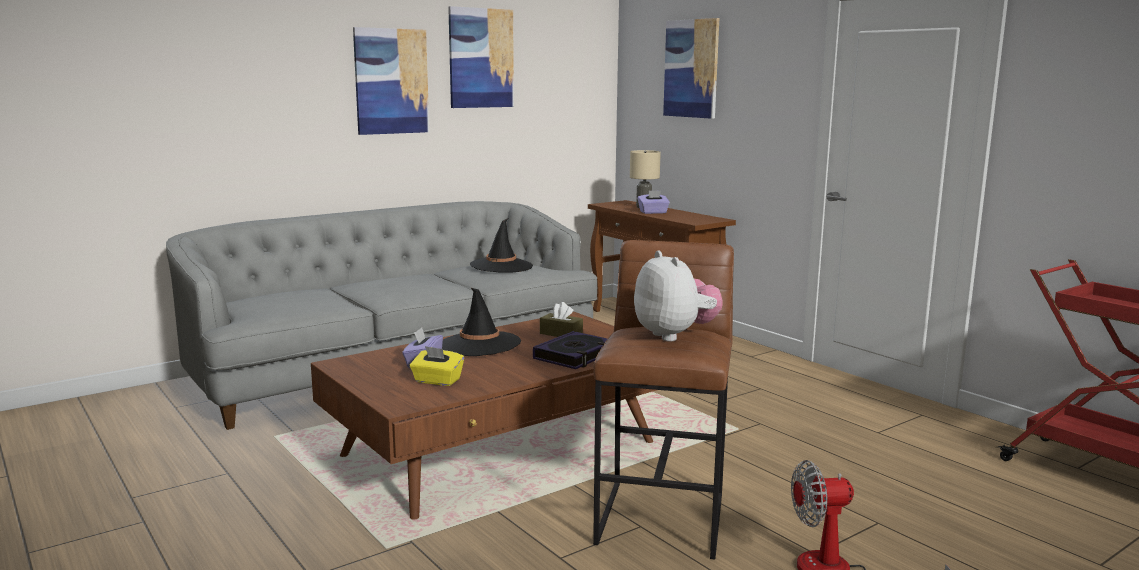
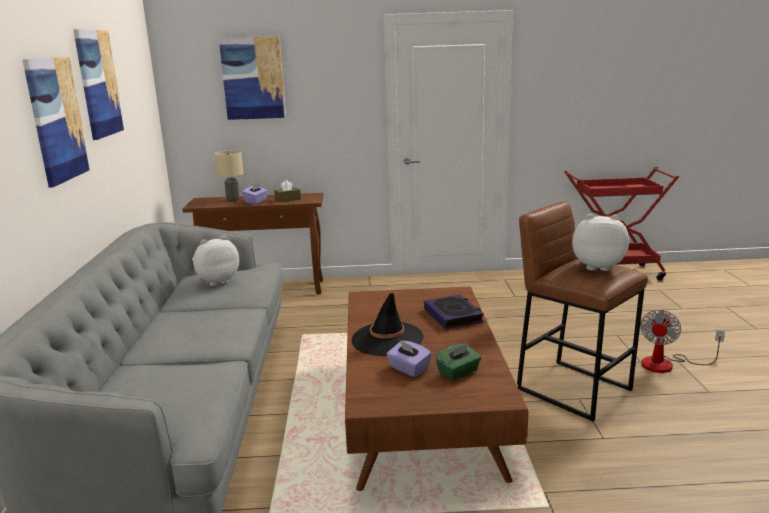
camera: 55 degrees left, 5 degrees up
(437, 381) = (458, 373): yellow tissue box -> green tissue box
(501, 266) = (217, 281): black hat -> plush toy
(561, 334) = (398, 308): brown tissue box -> brown tissue box (288, 199)

